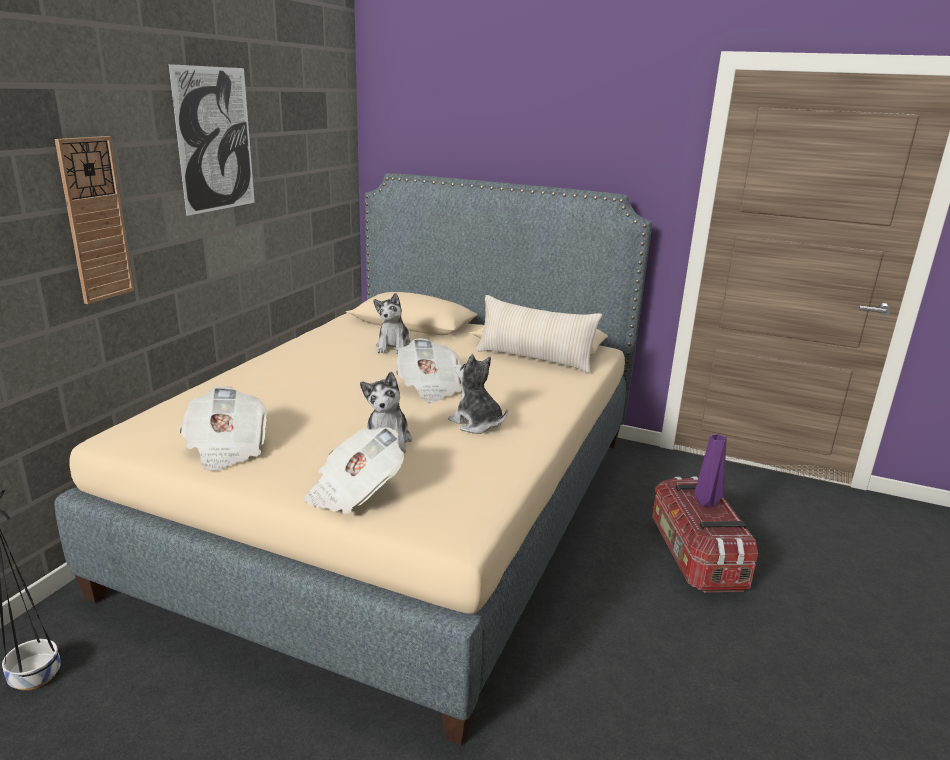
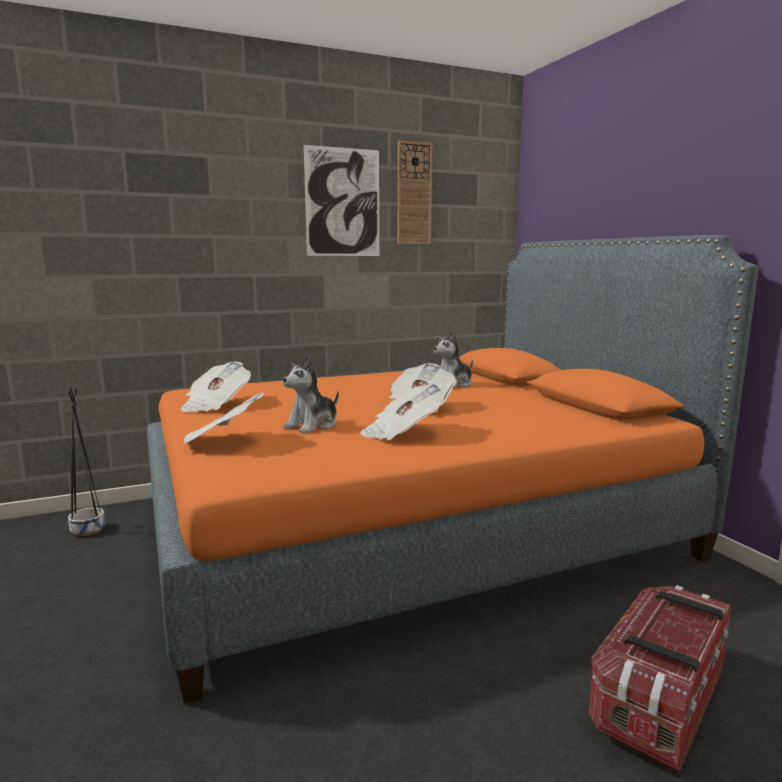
camera: 45 degrees right, 10 degrees down
(95, 220) = (225, 246): wall clock -> wall clock (414, 194)
(403, 504) = (410, 529): beige bed -> orange bed
(477, 424) = (402, 433): plush toy -> newspaper
(534, 359) = (565, 411): beige pillow -> none
(706, 502) = (683, 625): purple vase -> none

